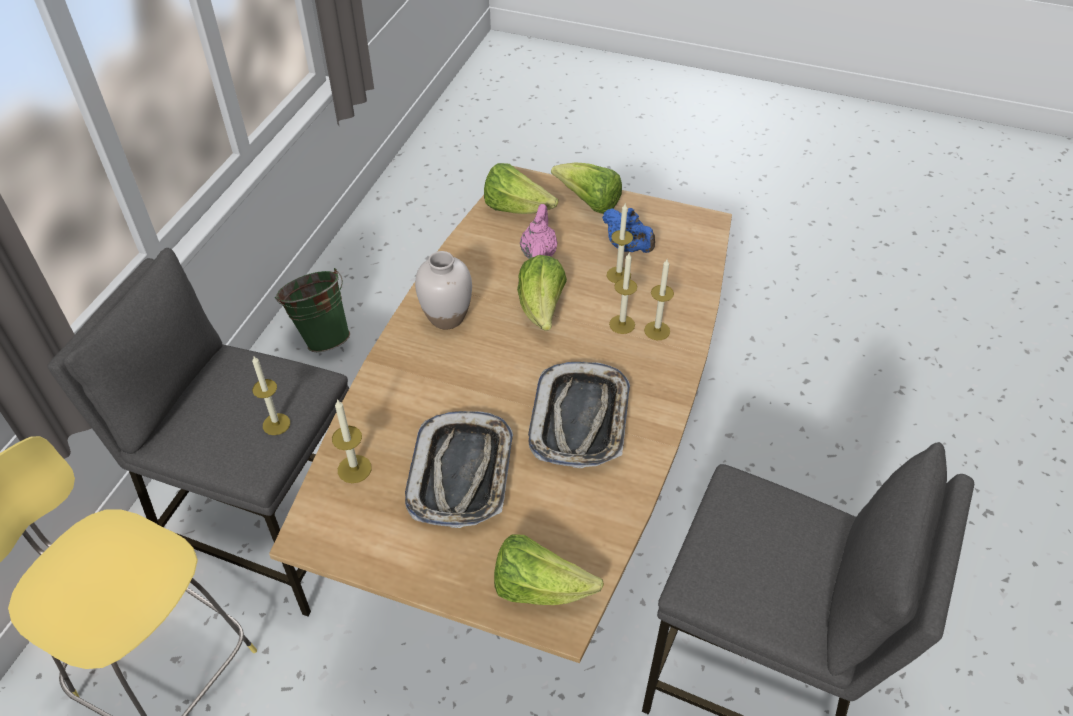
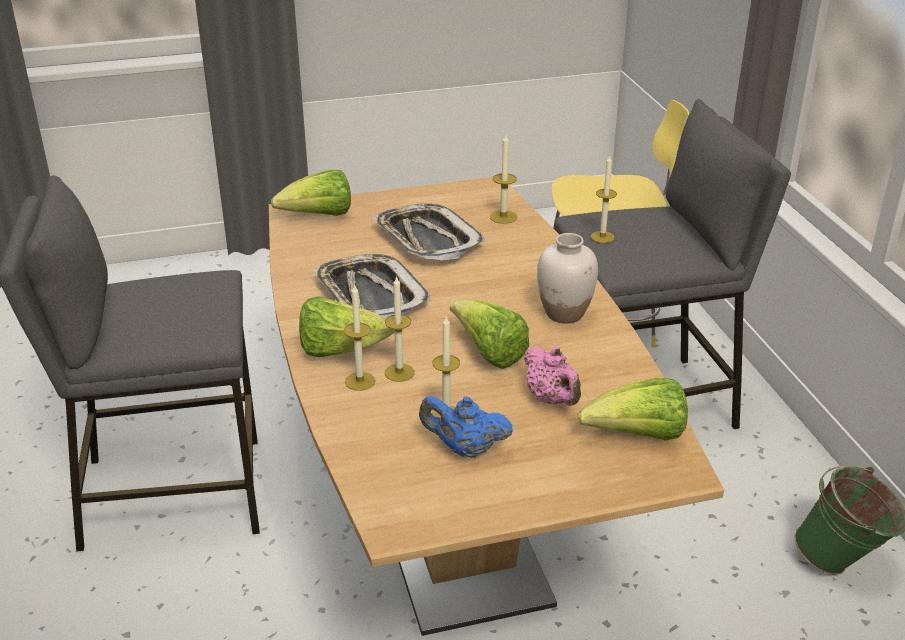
camera: 145 degrees right, 15 degrees down
(589, 202) = (566, 483): lettuce -> lettuce (341, 350)

